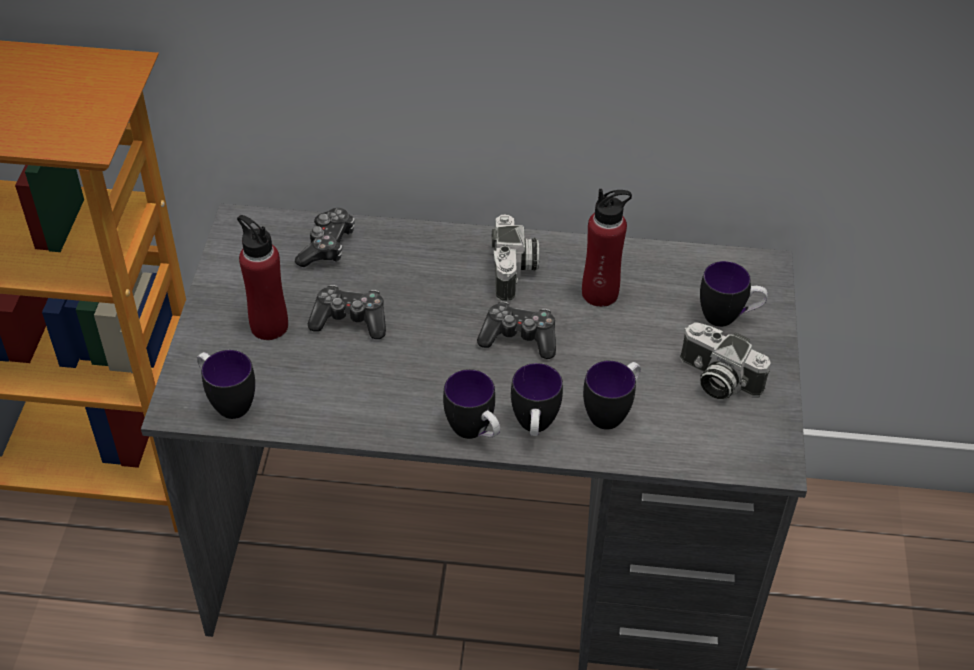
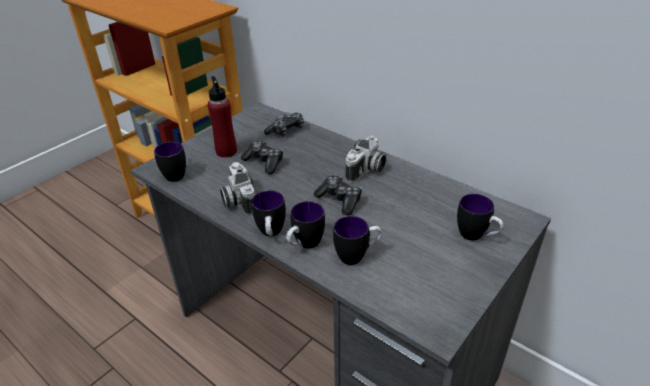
camera: 35 degrees right, 10 degrees down
(600, 293) = (405, 196): red bottle -> none
(716, 380) = (438, 266): camera -> camera (238, 200)

